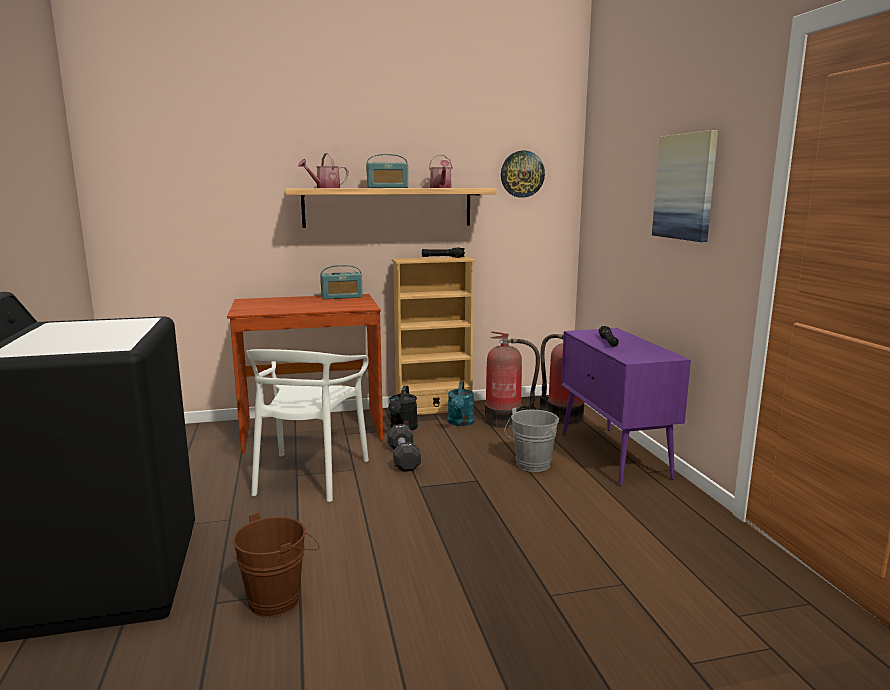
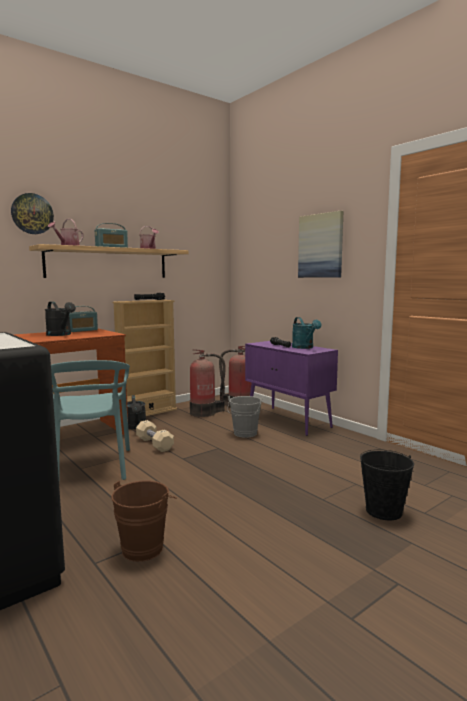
camera: 25 degrees left, 5 degrees down
(308, 303) = (61, 334): none -> black watering can
(309, 476) = (91, 467): white chair -> turquoise chair
(403, 458) = (154, 444): black dumbbell -> beige dumbbell
(460, 423) = (175, 418): turquoise watering can -> turquoise watering can (304, 347)
(522, 174) = (195, 243): wall clock -> wall clock (32, 214)
(625, 641) = (384, 511): none -> black bucket

